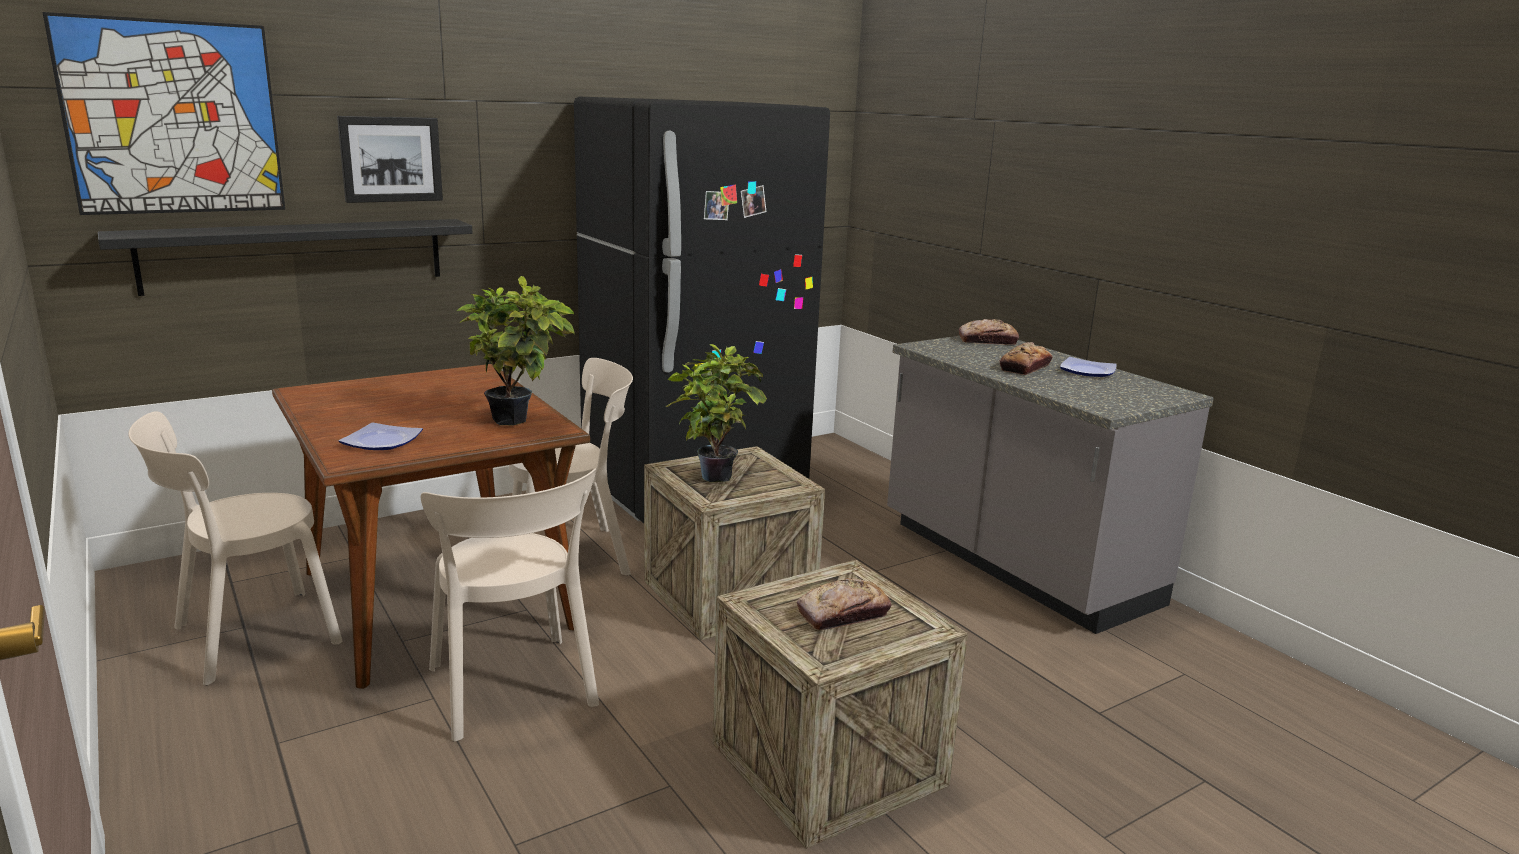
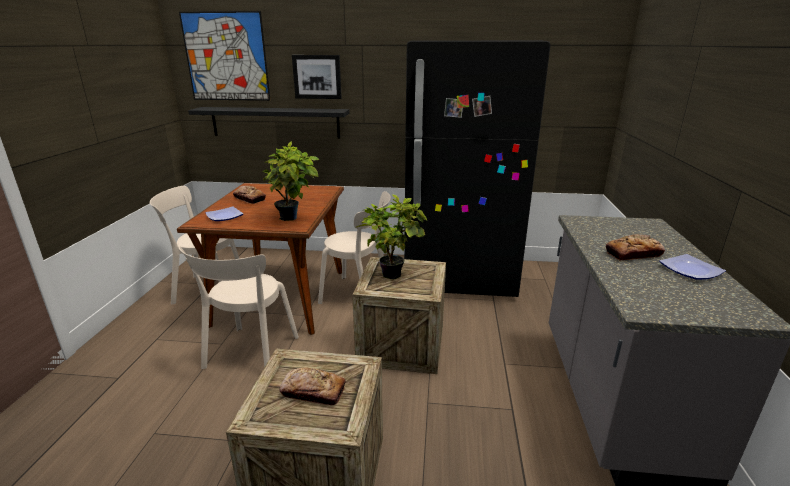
camera: 40 degrees right, 5 degrees up
(987, 341) = (642, 226): bread -> bread (249, 199)

